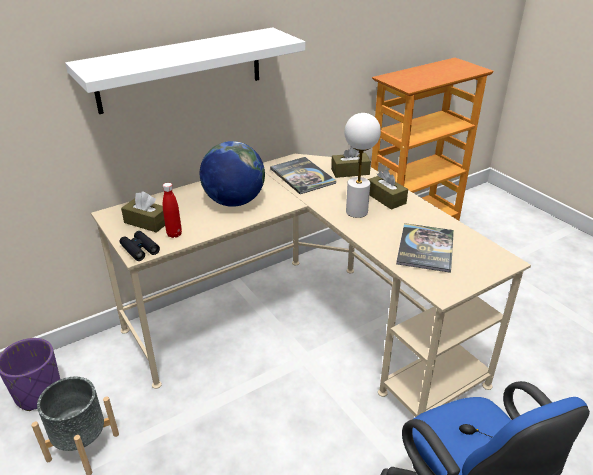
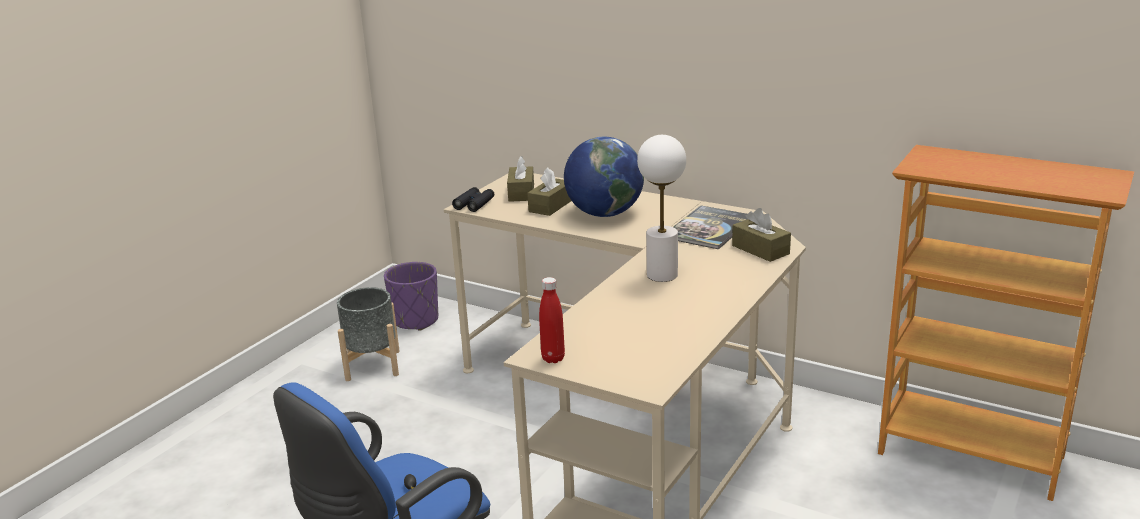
camera: 65 degrees right, 10 degrees down
(174, 234) = (513, 208): red bottle -> red bottle (553, 358)
(181, 70) = (625, 47): white shelf -> none
(386, 198) = (718, 284): brown tissue box -> brown tissue box (551, 206)
(425, 248) = (623, 329): book -> none

